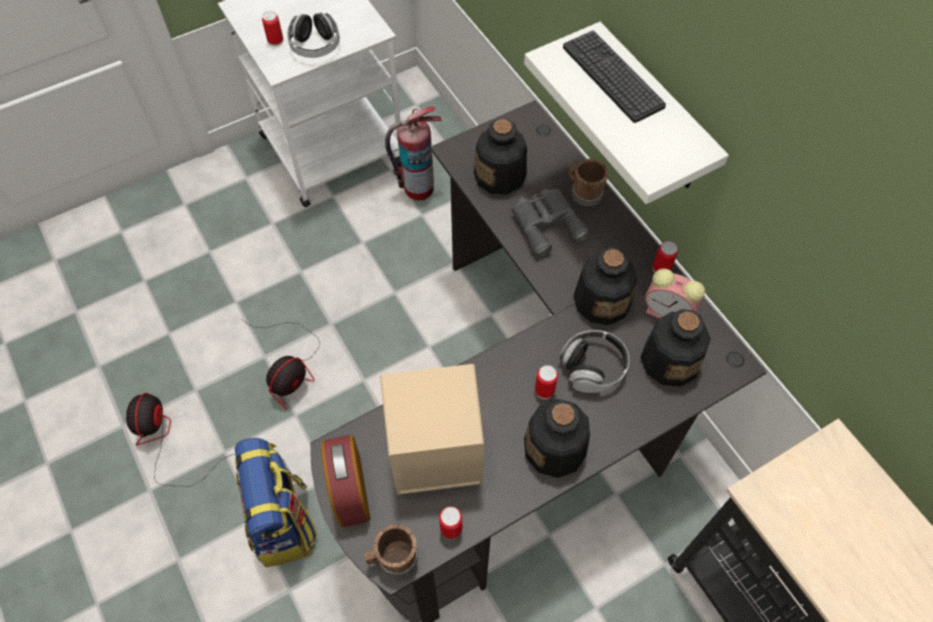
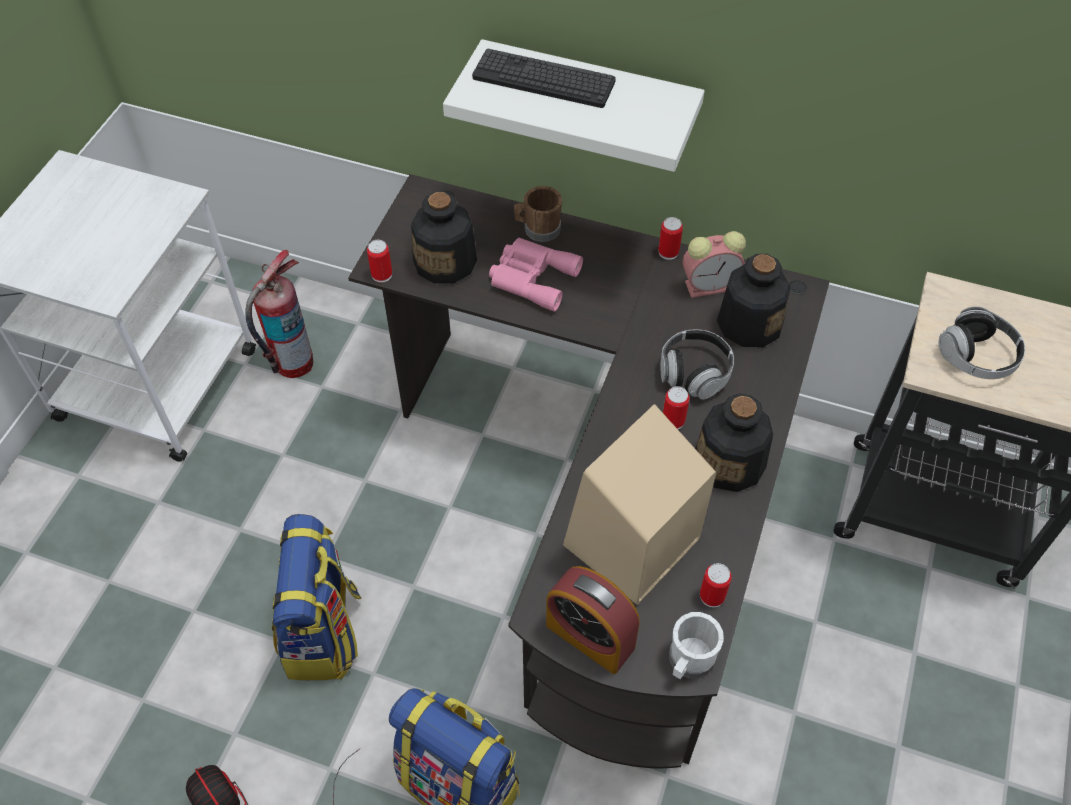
camera: 40 degrees left, 5 degrees down
(275, 41) = (73, 269): can -> can (382, 275)
(290, 369) = (323, 633): fan -> backpack
(315, 46) = (127, 249): headphones -> headphones (976, 357)
(393, 558) = (688, 661): brown mug -> white mug
(546, 223) = (531, 277): grey binoculars -> pink binoculars
(602, 300) = (645, 312): bottle -> none

